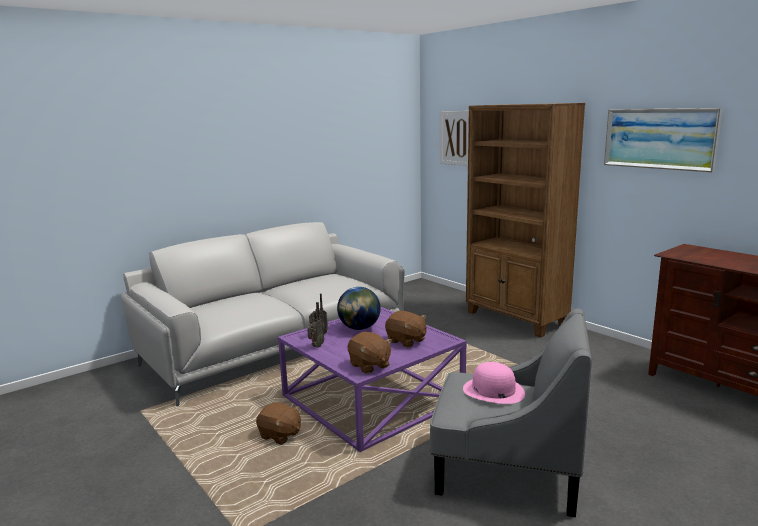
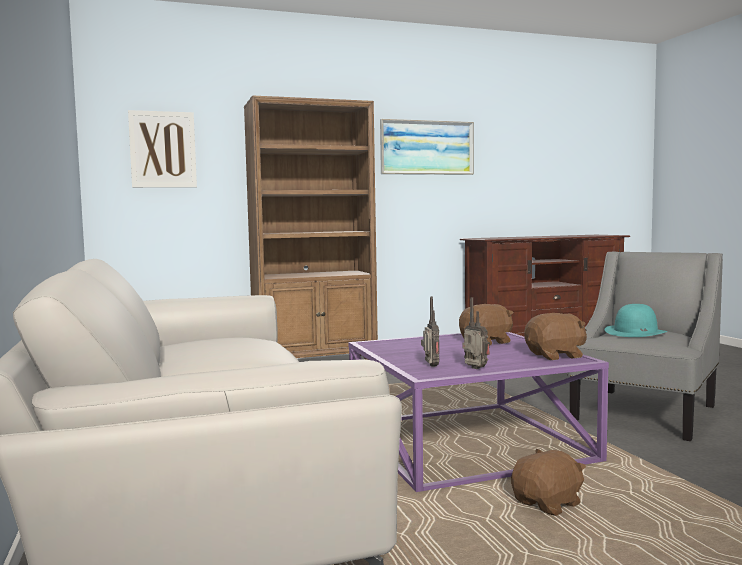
camera: 70 degrees left, 10 degrees down
(359, 328) = (423, 352): globe -> none
(493, 390) = (635, 332): pink hat -> turquoise hat

